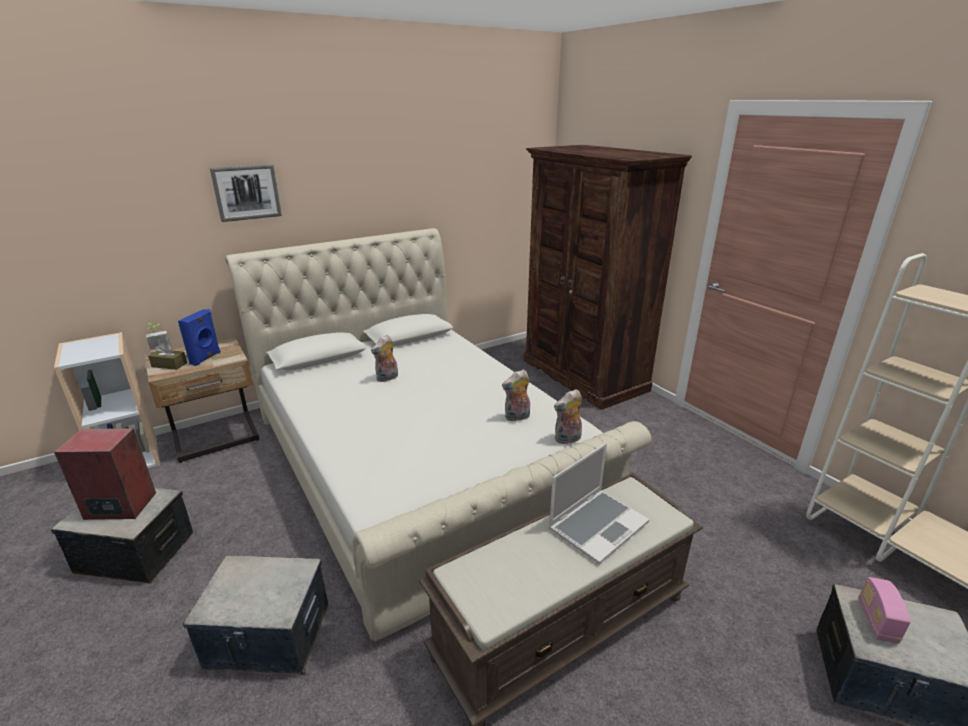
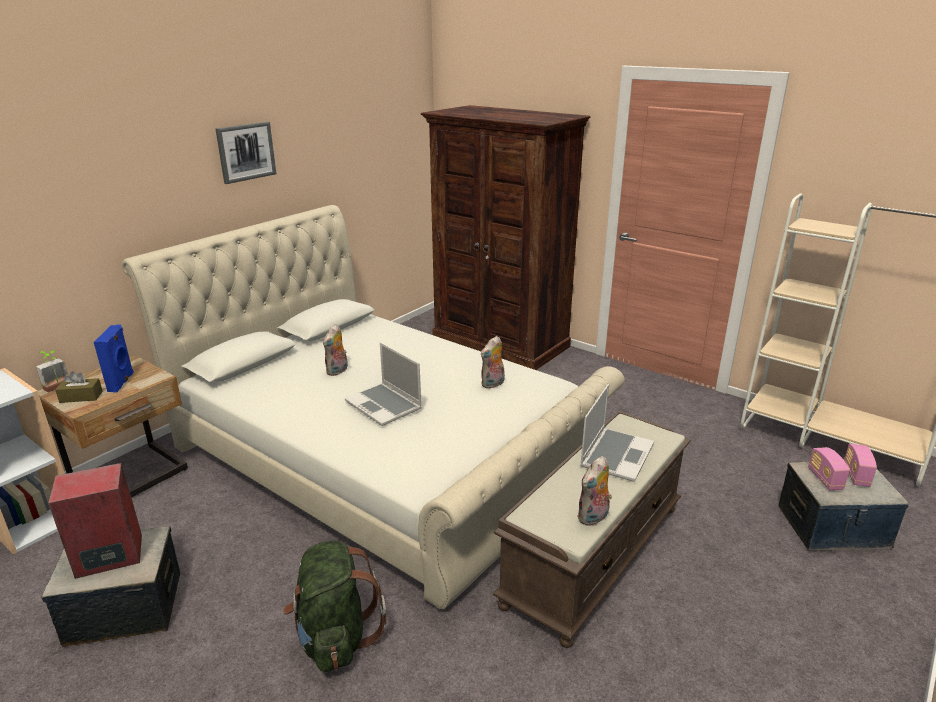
camera: 20 degrees left, 0 degrees up
(246, 192) = (137, 184): picture -> picture (246, 152)
(269, 637) = (335, 637): storage box -> green backpack
(401, 419) = (384, 405): none -> laptop
(567, 439) = (549, 394): plush toy -> plush toy (593, 518)
(927, 628) = (856, 475): none -> radio

